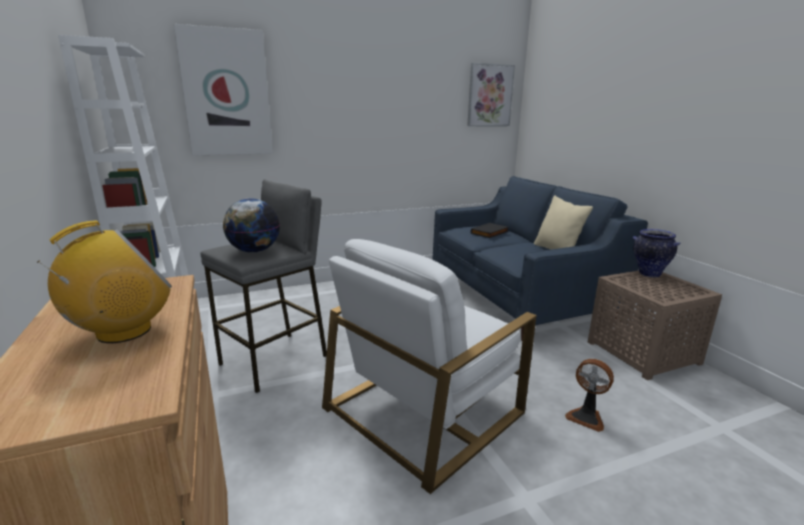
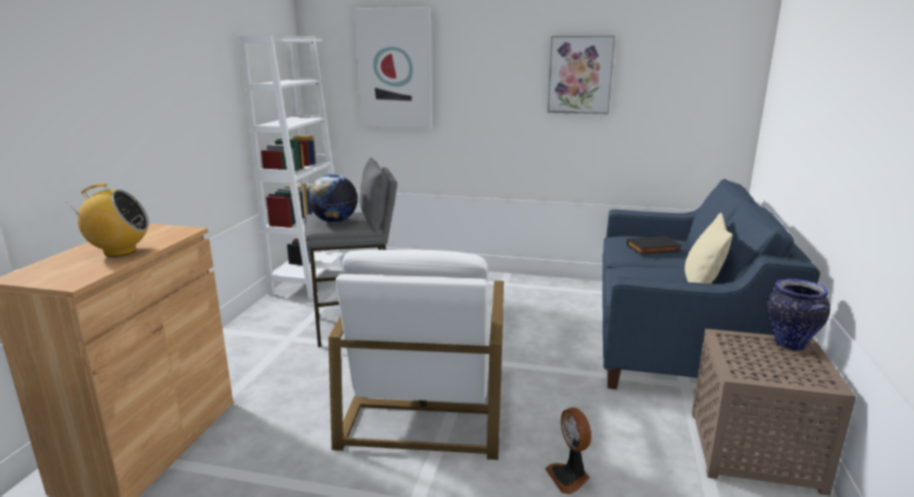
camera: 35 degrees right, 0 degrees up
(423, 408) = (424, 406): white armchair -> white armchair turned 75 degrees counterclockwise
(489, 95) = (711, 68): picture -> picture (580, 75)

